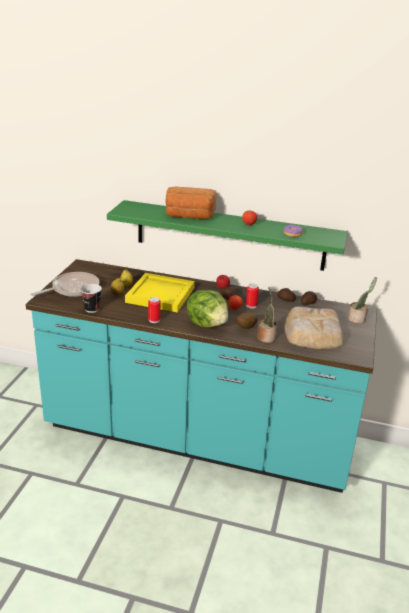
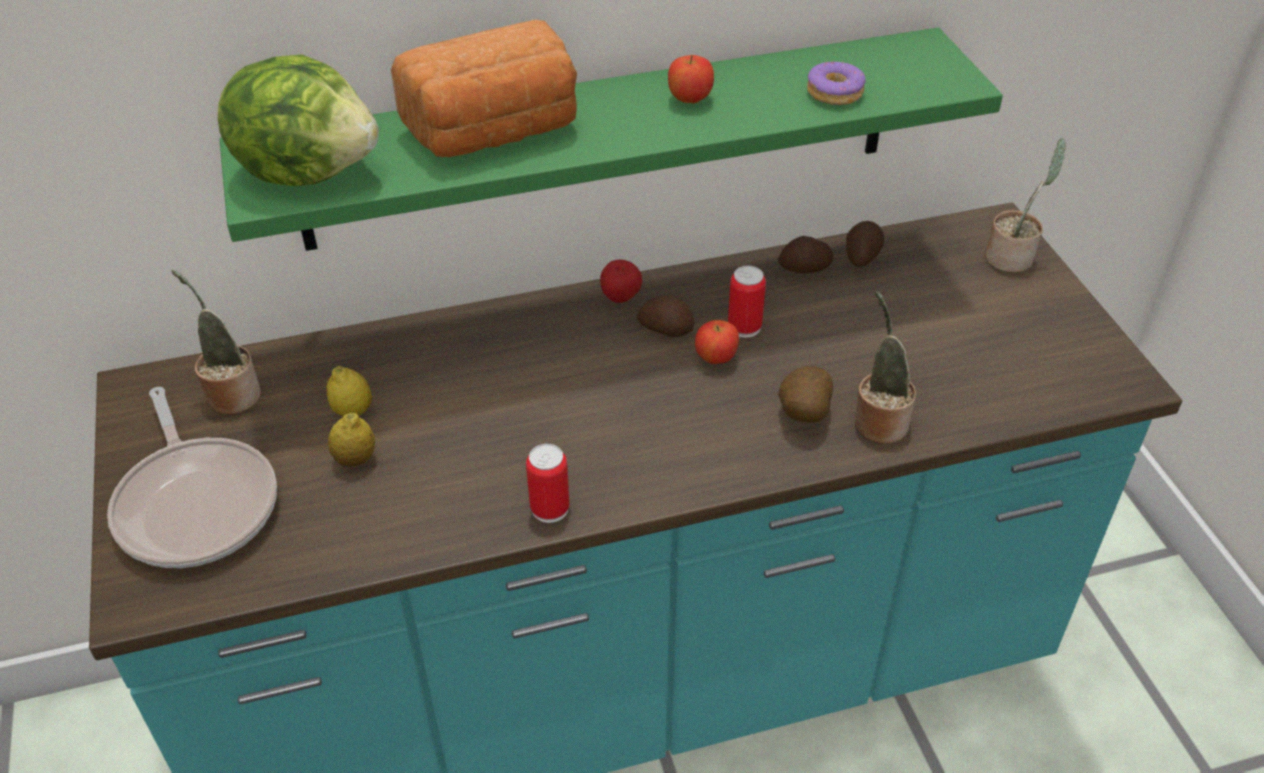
camera: 30 degrees left, 15 degrees up
(73, 289) = (196, 504): frying pan -> frying pan turned 135 degrees clockwise
(92, 309) = (331, 558): cup -> none
(101, 273) = (231, 394): none -> potted plant
(159, 295) = (478, 404): yellow tray -> none
(207, 324) = (701, 449): lettuce -> lettuce (309, 170)
(312, 333) = (965, 354): bread -> none

